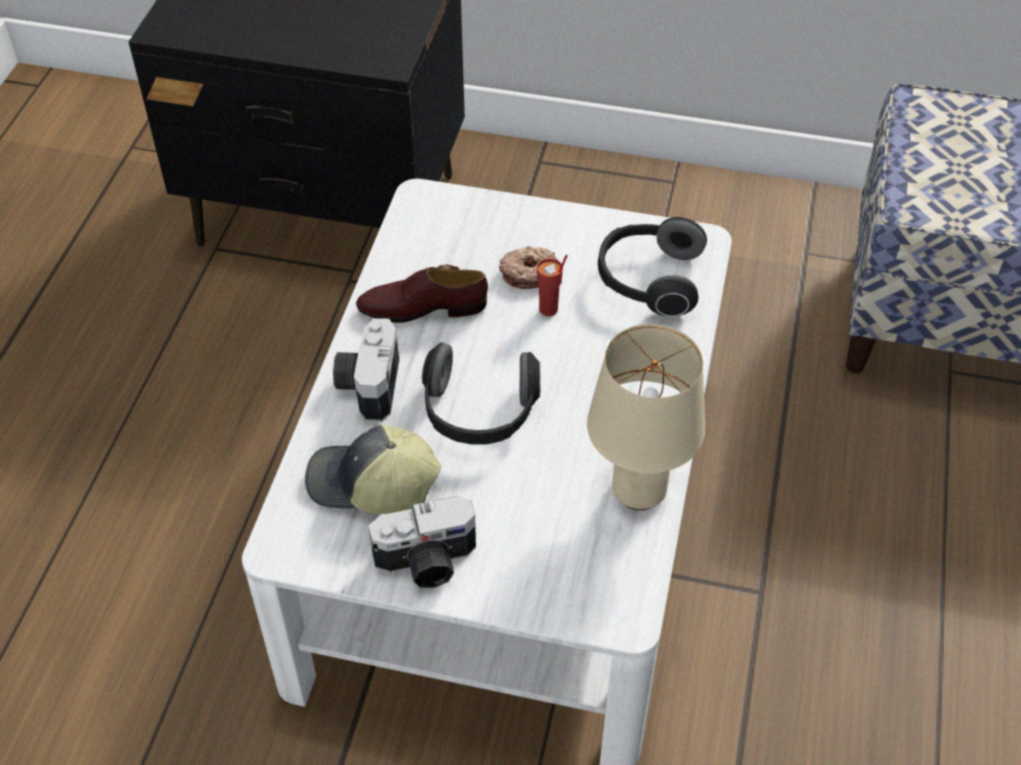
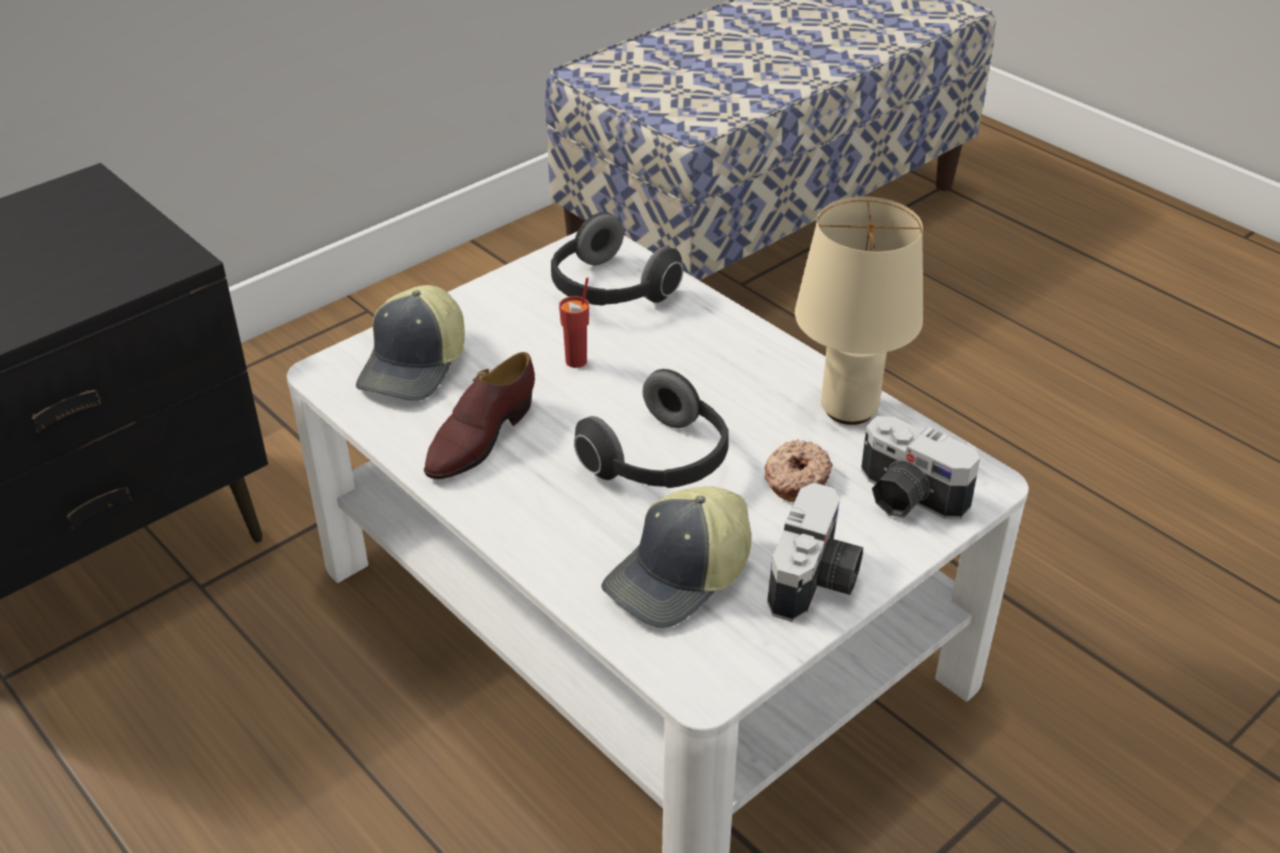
camera: 55 degrees left, 10 degrees down
(366, 384) = (540, 522): camera -> camera (906, 498)
(466, 234) = (416, 365): none -> cap
(529, 273) = (516, 352): donut -> donut (795, 479)

